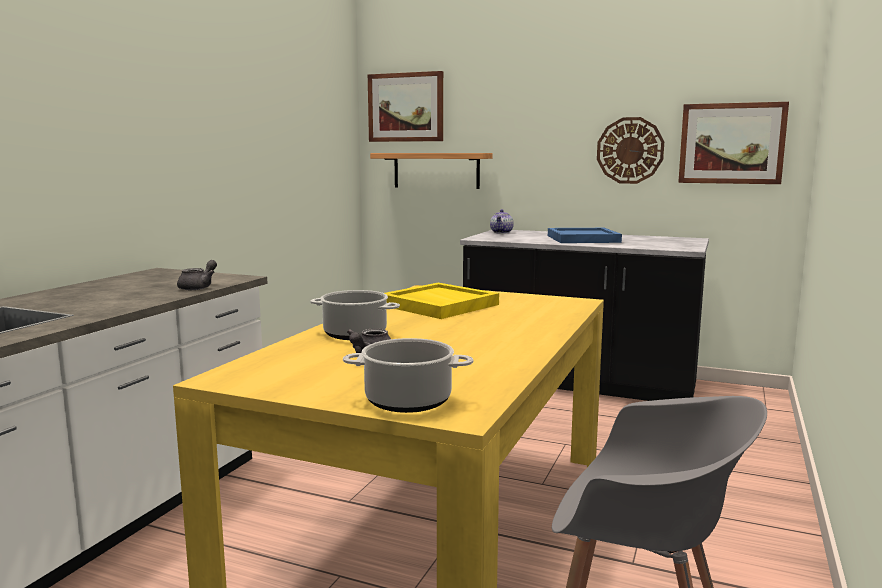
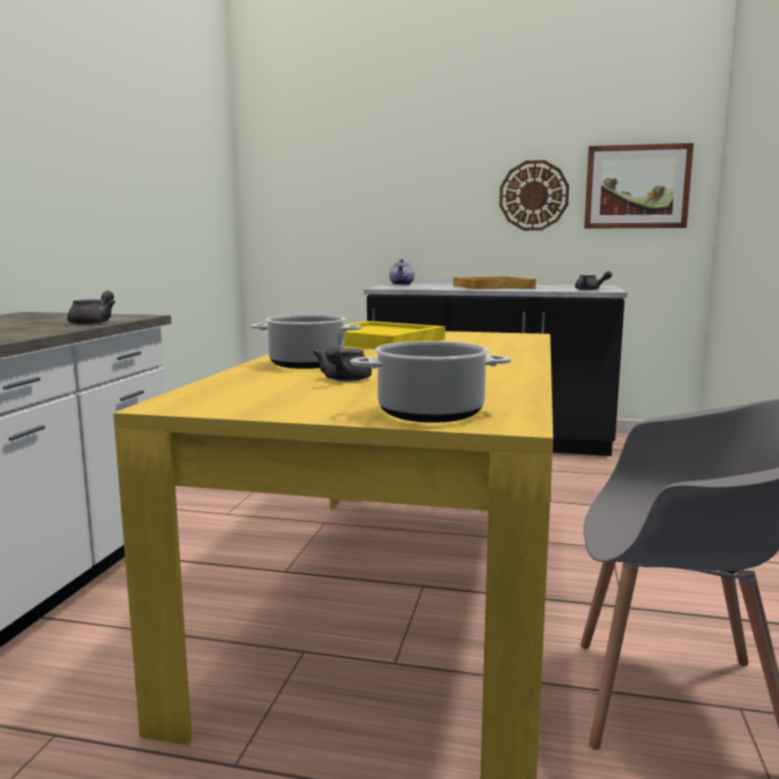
camera: 10 degrees left, 0 degrees up
(406, 107) = (288, 151): picture -> none
(436, 170) = (324, 220): shelf -> none
(582, 239) = (492, 287): blue tray -> beige tray
(672, 247) = (590, 290): none -> grey teapot

